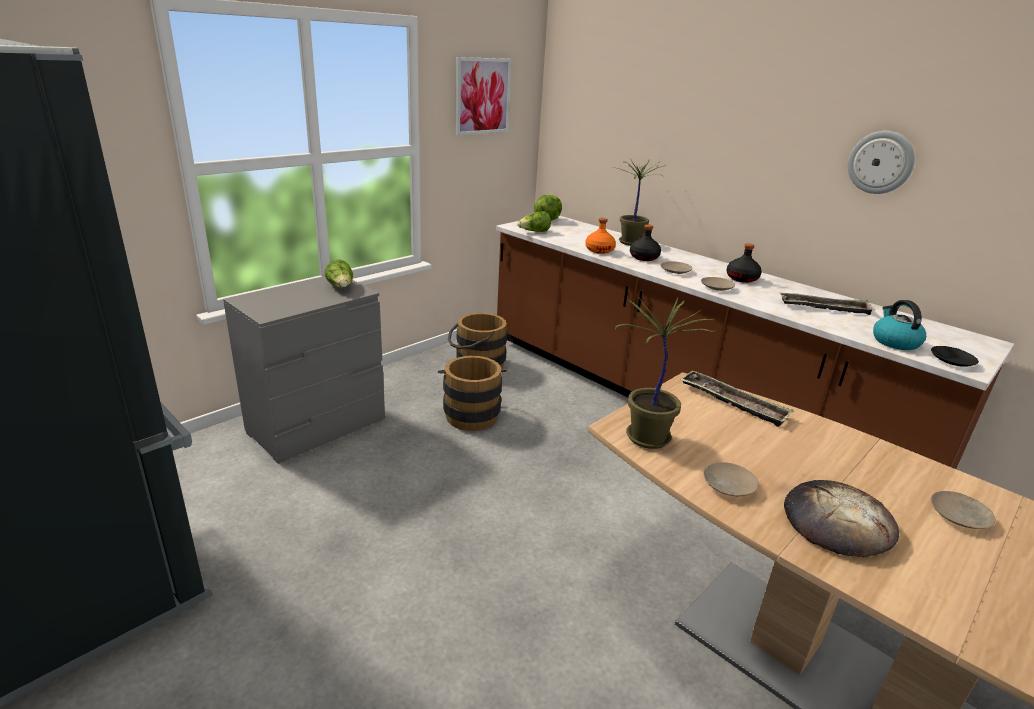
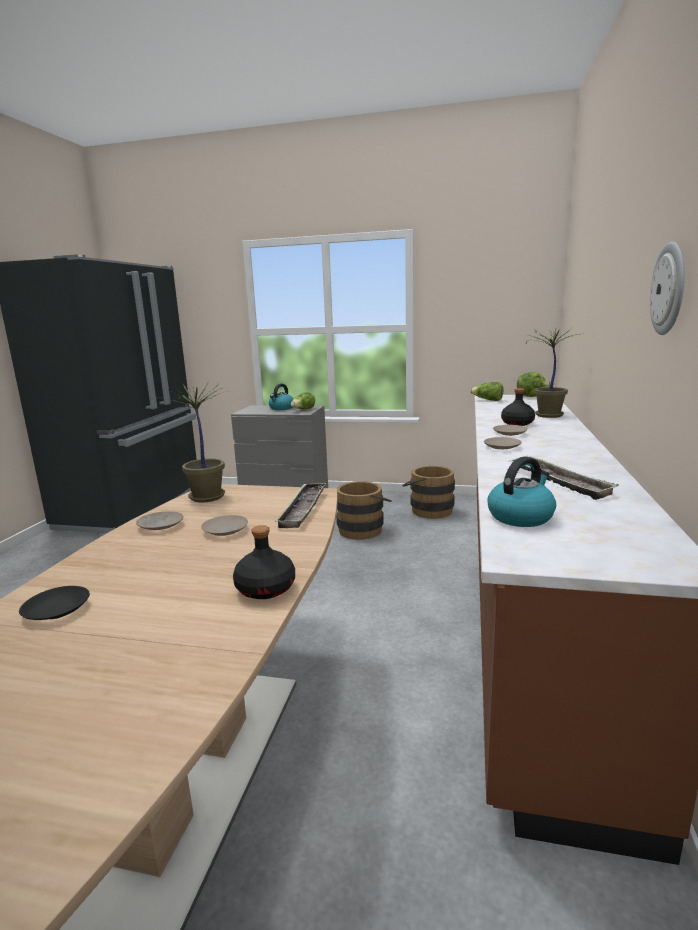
camera: 60 degrees right, 10 degrees down
(300, 292) = (281, 408): none -> kettle
(482, 96) = (482, 285): picture -> none
(599, 250) = (496, 414): orange bottle -> none
(742, 278) = (559, 449): black bottle -> black bottle (266, 589)
(836, 522) = (131, 563): bread -> none
(952, 360) = (523, 547): black plate -> black plate (57, 610)
(960, 516) = (182, 614): beige plate -> beige plate (225, 530)

